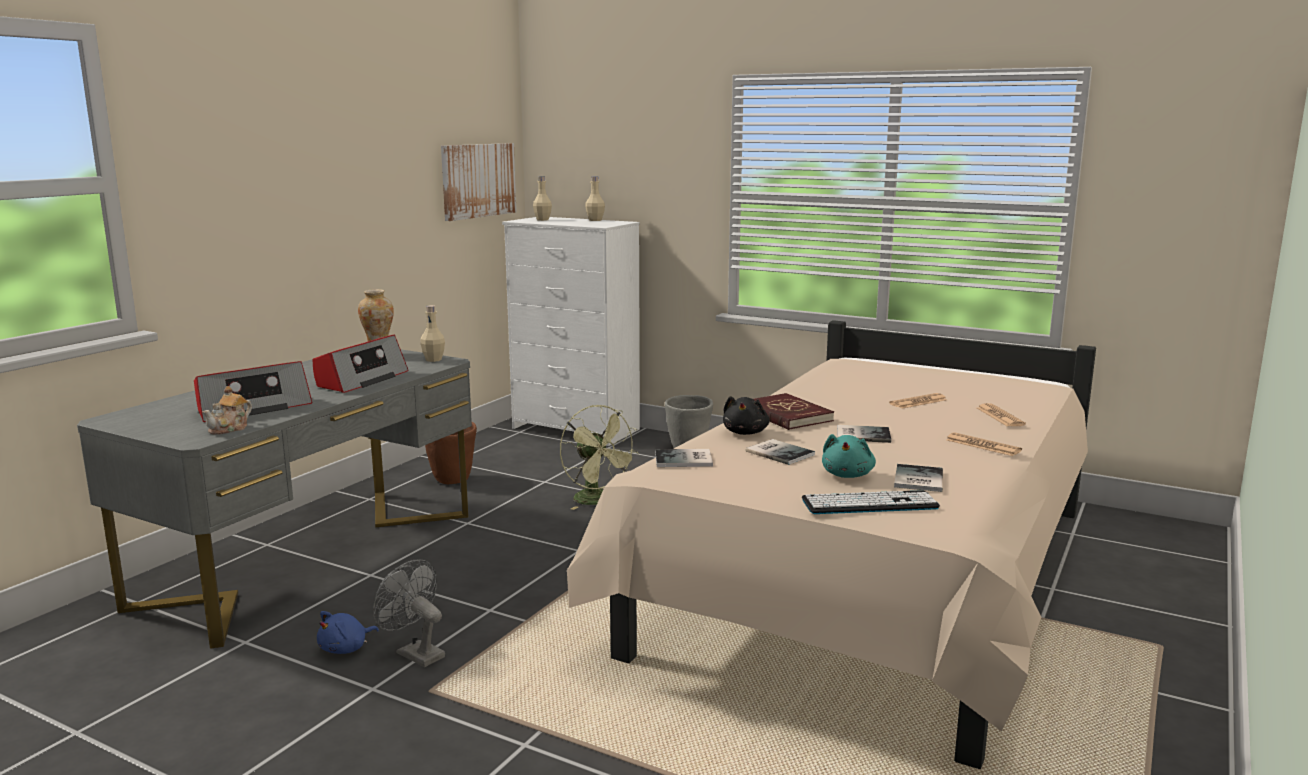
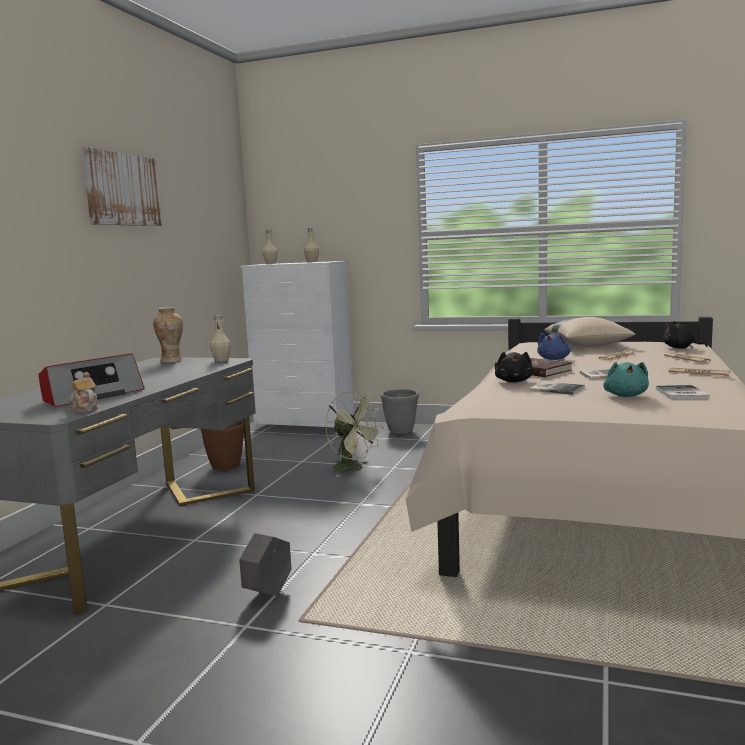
camera: 10 degrees left, 5 degrees down
(230, 429) = (84, 409): teapot -> teapot turned 120 degrees clockwise
(346, 648) = (203, 598): blue plush toy -> blue plush toy (554, 359)
(361, 379) = (172, 374): radio -> none
(415, 653) = (268, 593): grey fan -> grey planter
(478, 180) = (219, 234): picture -> picture (122, 189)
(685, 460) = (489, 399): book -> none
(869, 504) = (666, 409): keyboard -> none
(906, 376) = (588, 346): none -> beige pillow
(1021, 393) = (680, 348): none -> black plush toy

